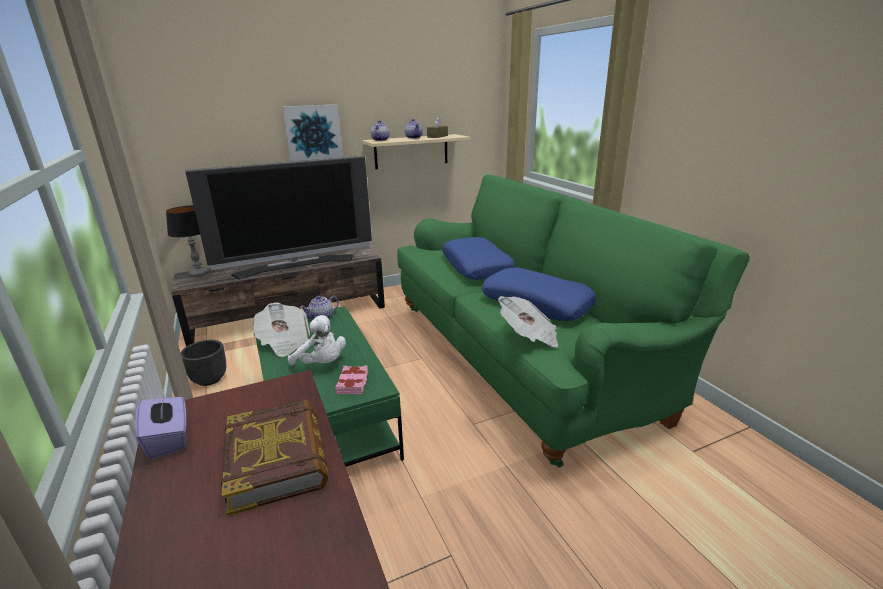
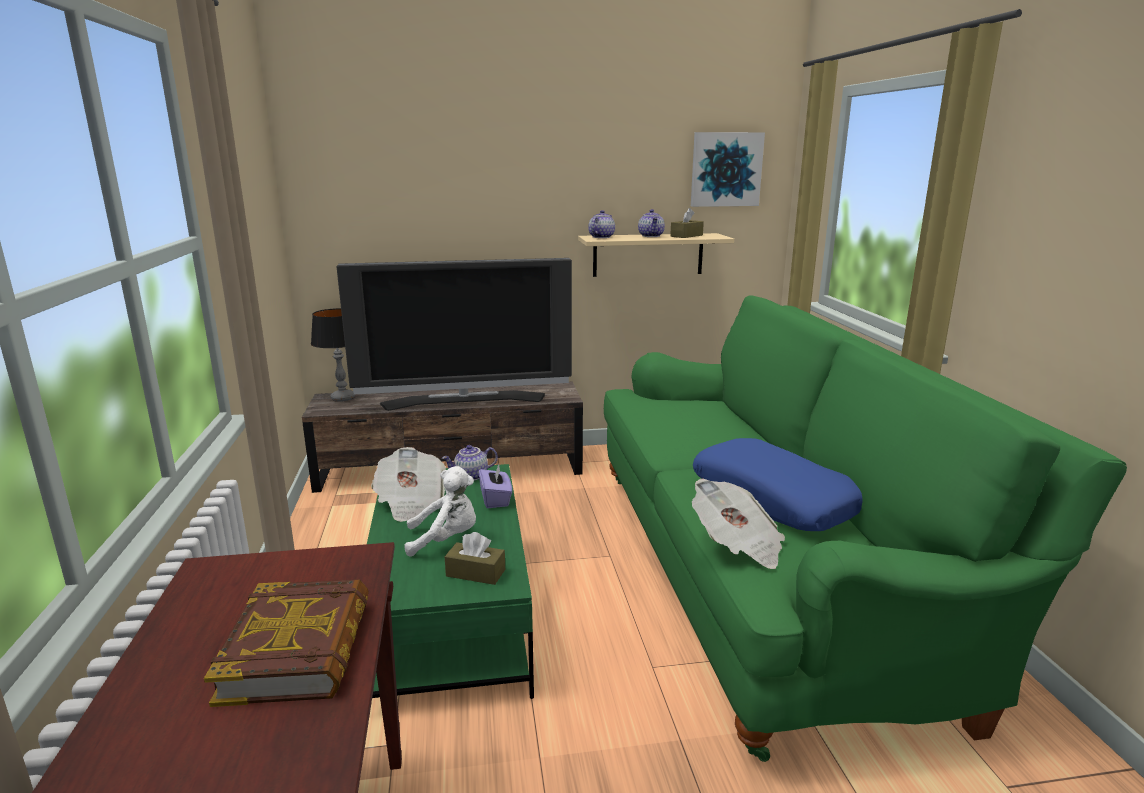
camera: 15 degrees right, 5 degrees down
(169, 439) = (193, 599): purple tissue box -> purple tissue box (496, 499)
(209, 379) = (325, 538): black planter -> none
(313, 133) = (510, 224): picture -> picture (726, 169)
(322, 364) = (446, 540): white plush toy -> white plush toy turned 60 degrees counterclockwise
(353, 383) = (475, 573): pink book -> brown tissue box
(476, 267) = (706, 431): blue pillow -> none

